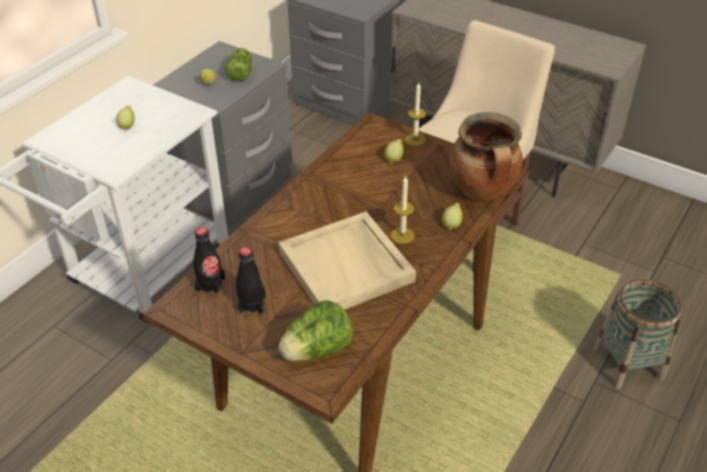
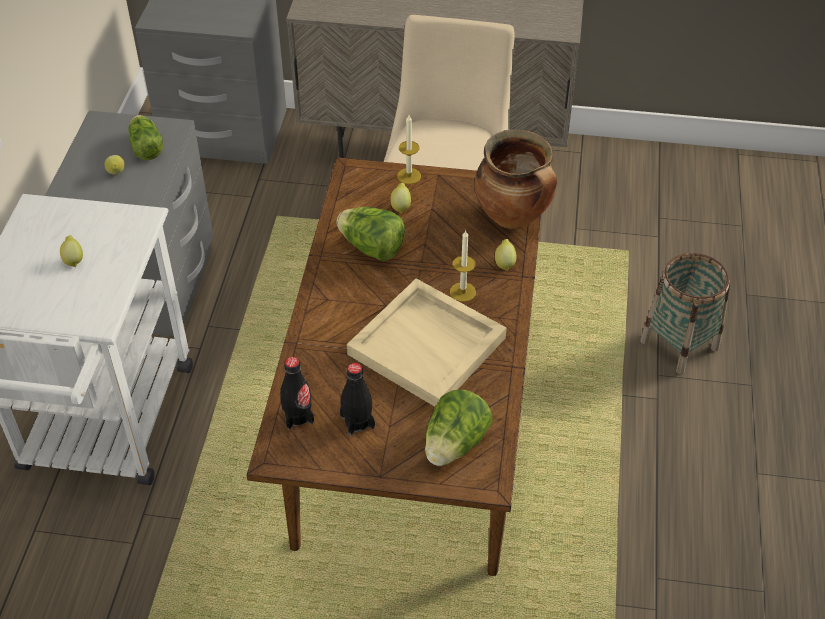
camera: 25 degrees left, 5 degrees up
(351, 182) = (371, 248): none -> lettuce

